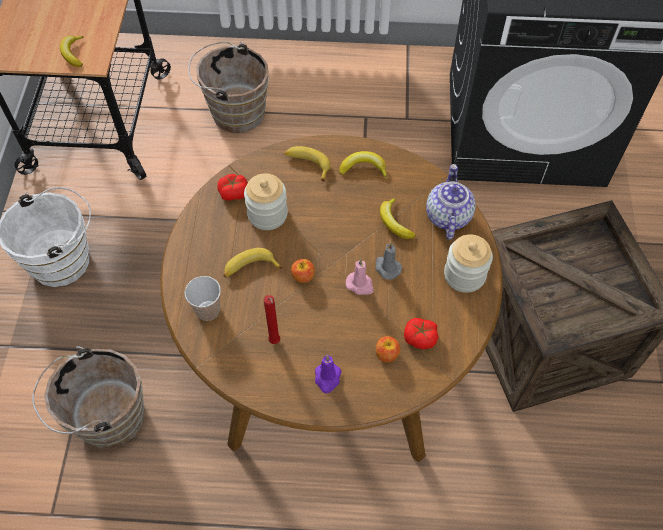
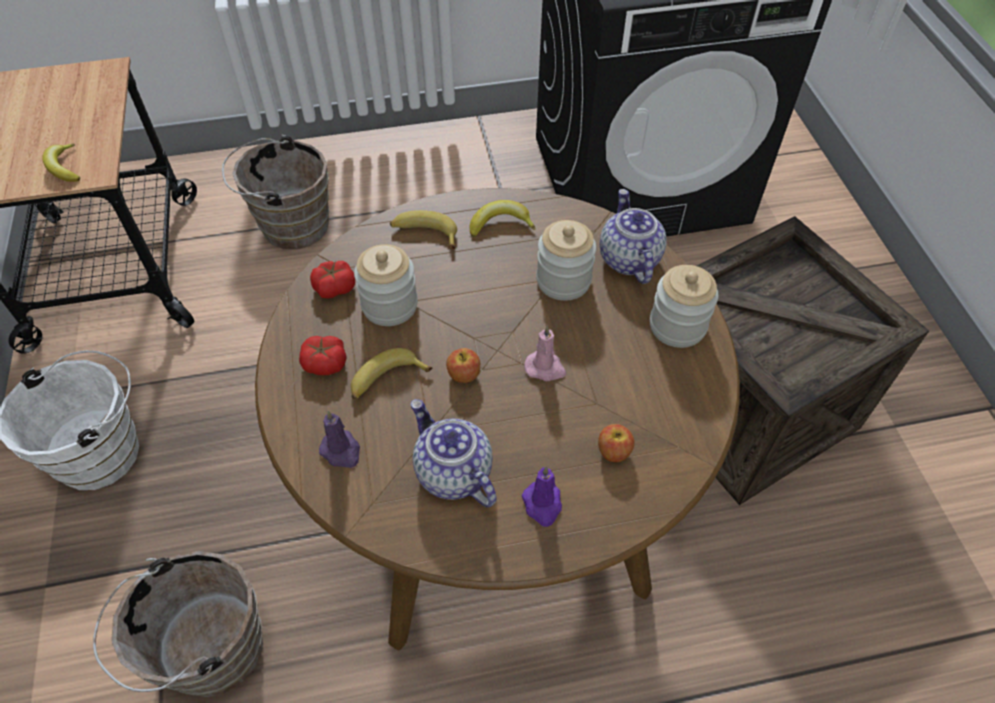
camera: 15 degrees left, 5 degrees down
(208, 310) = (341, 451): cup -> purple candle
(275, 342) = (452, 473): red candle -> teapot
(387, 267) = (573, 338): grey candle -> none
(394, 222) = (563, 280): banana -> jar
(420, 338) = (650, 419): tomato -> tomato (325, 363)

